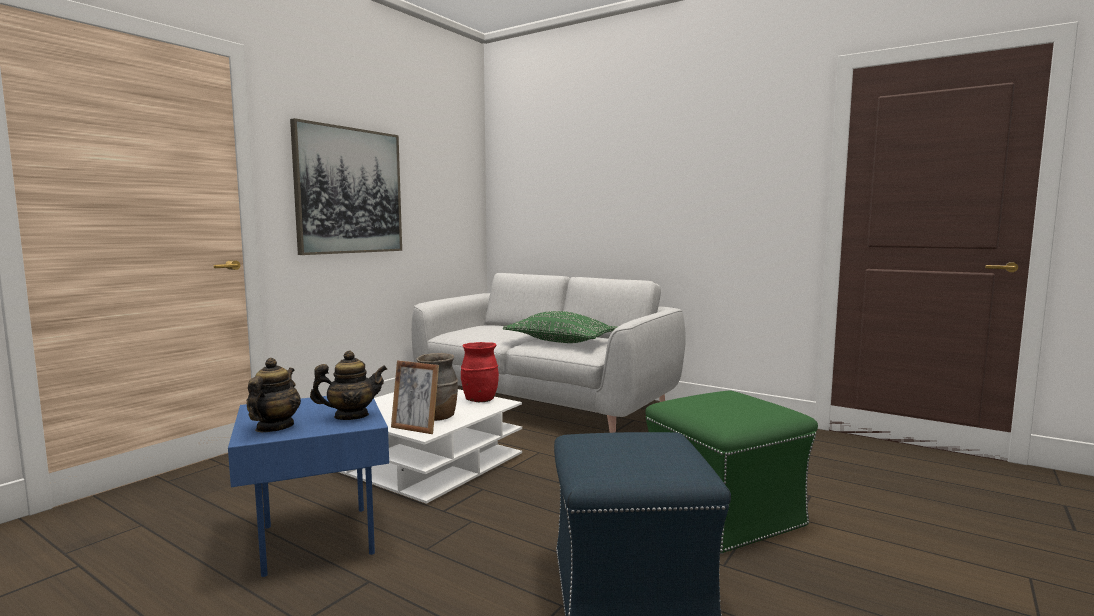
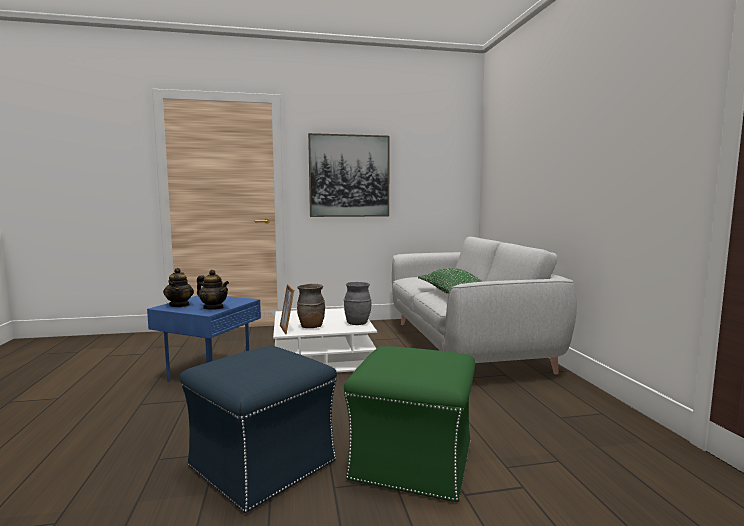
camera: 45 degrees right, 0 degrees up
(274, 427) = (179, 305): teapot -> teapot turned 120 degrees clockwise
(479, 400) = (357, 323): red vase -> grey vase

